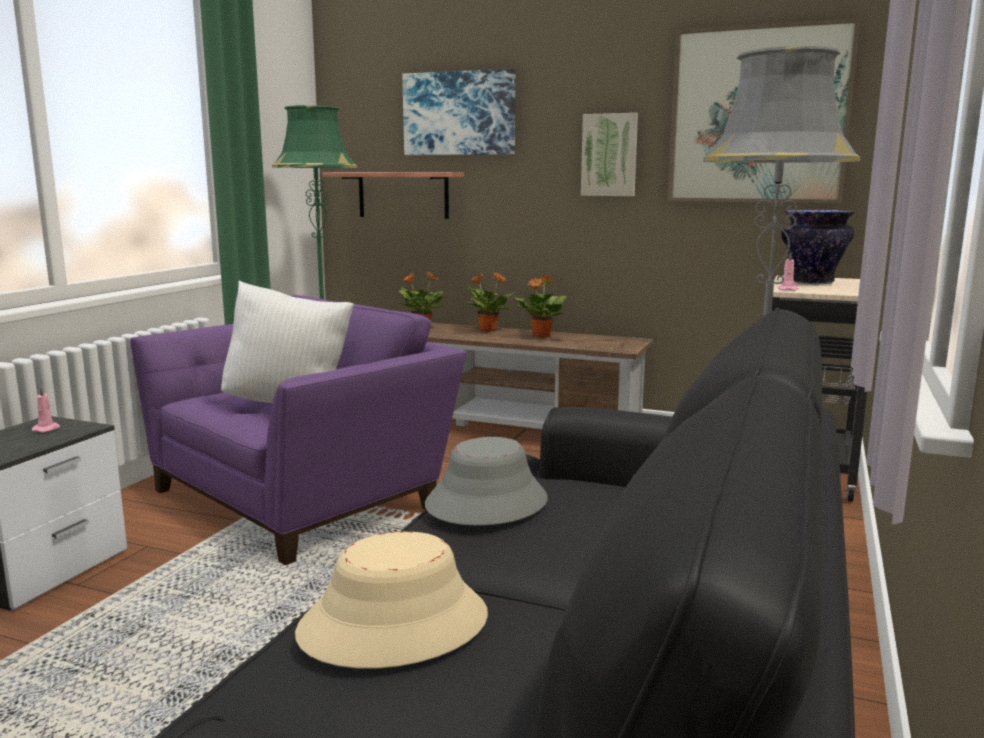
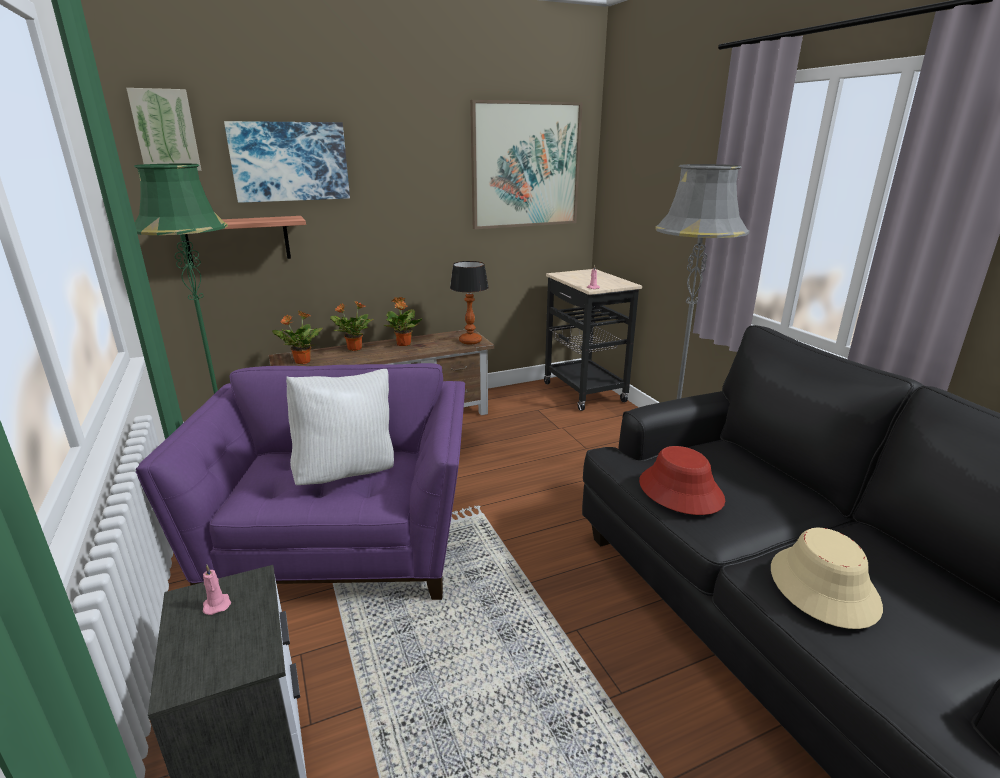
camera: 45 degrees left, 10 degrees up
(486, 502) = (680, 491): grey hat -> red hat
(609, 155) = (428, 196): picture -> picture (165, 131)
(617, 346) = (470, 341): none -> table lamp
(812, 282) = (582, 278): vase -> none

